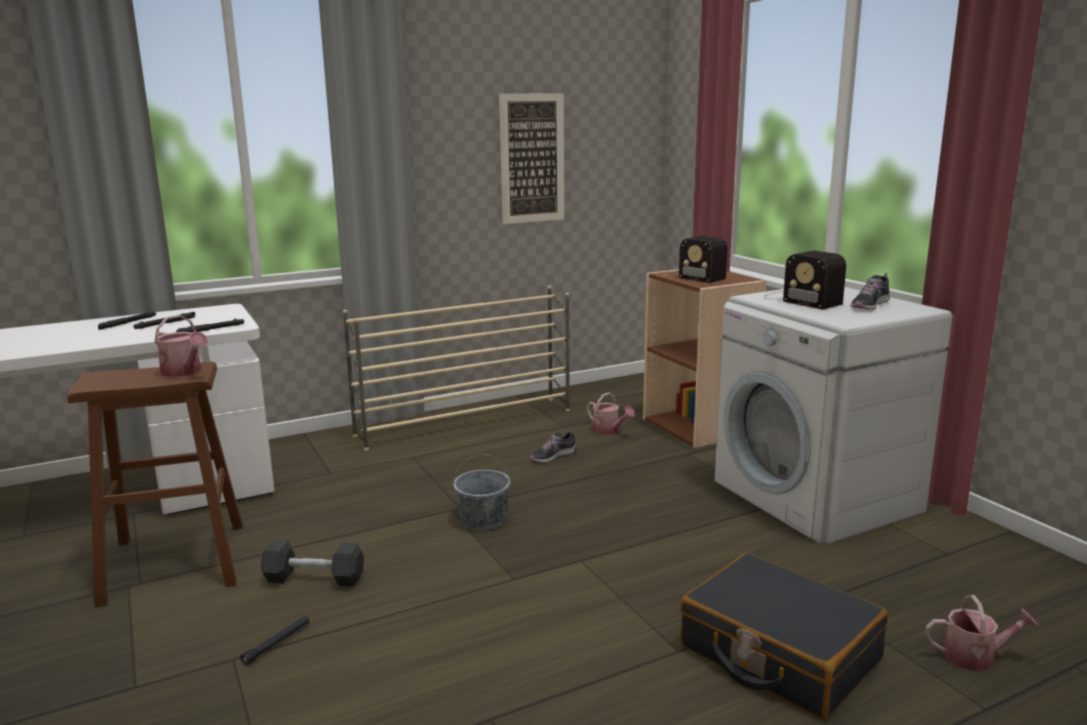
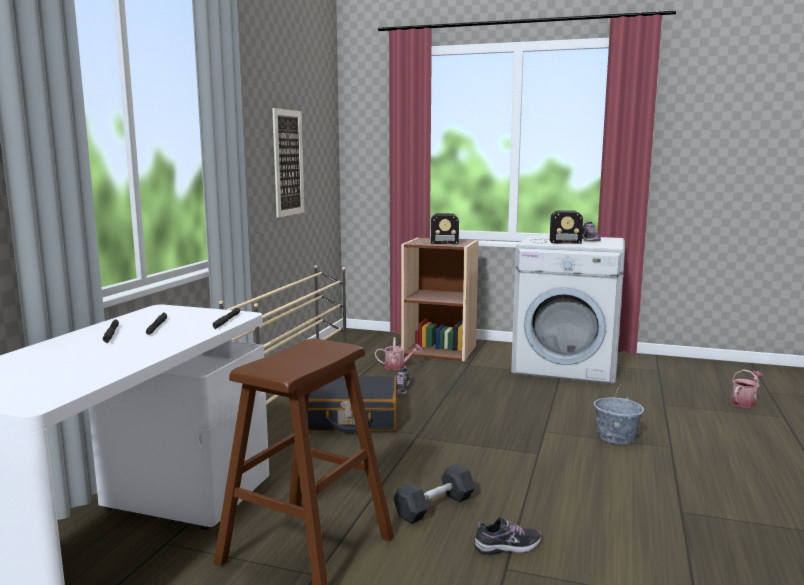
camera: 45 degrees left, 5 degrees down
(184, 372) = (323, 347): watering can -> none
(277, 644) = (508, 546): black flashlight -> shoe
(483, 519) = (448, 434): grey bucket -> grey bucket (616, 437)
(778, 654) = (700, 430): black suitcase -> black suitcase (351, 418)

